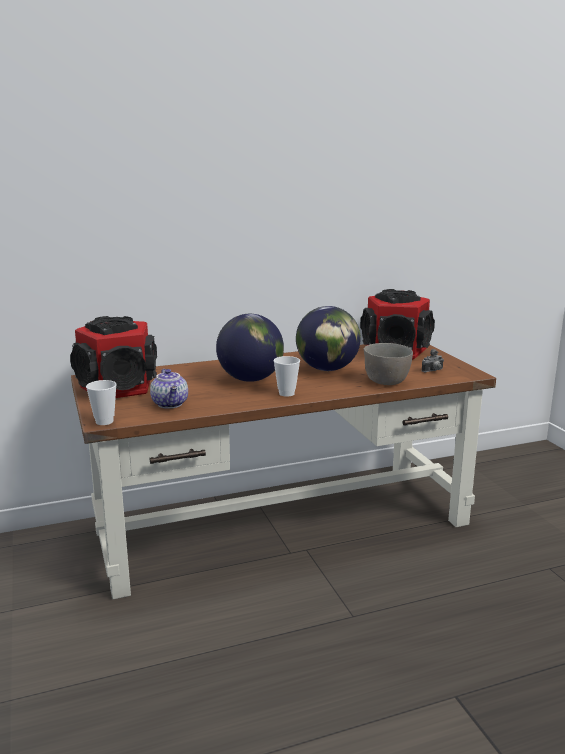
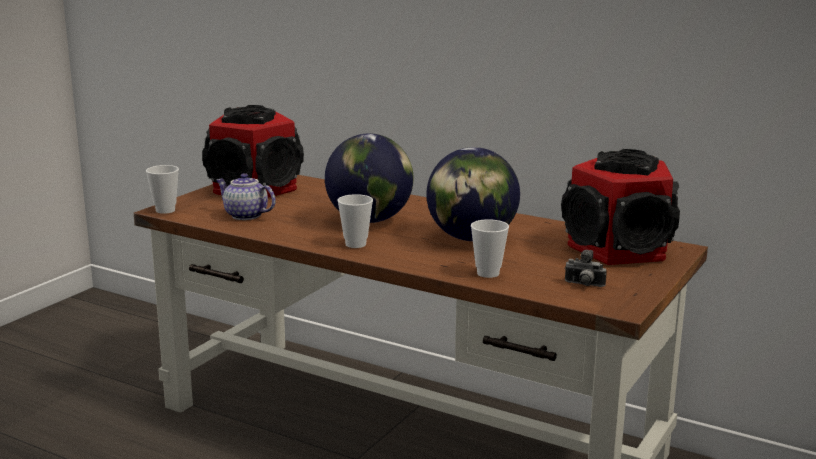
camera: 50 degrees right, 0 degrees up
(171, 404) = (245, 216): teapot -> teapot turned 90 degrees clockwise
(386, 382) = (488, 273): grey bowl -> cup

